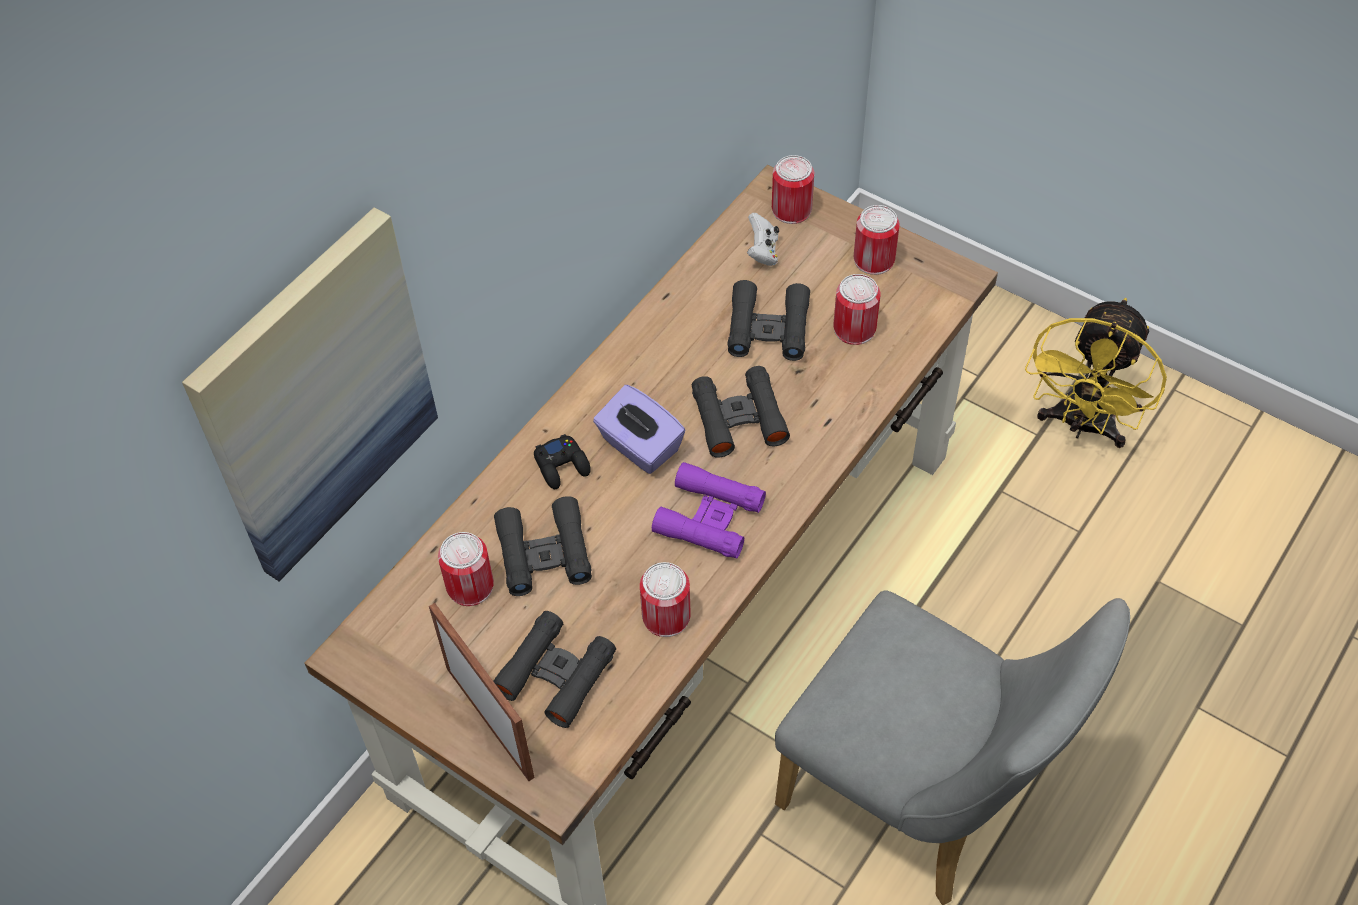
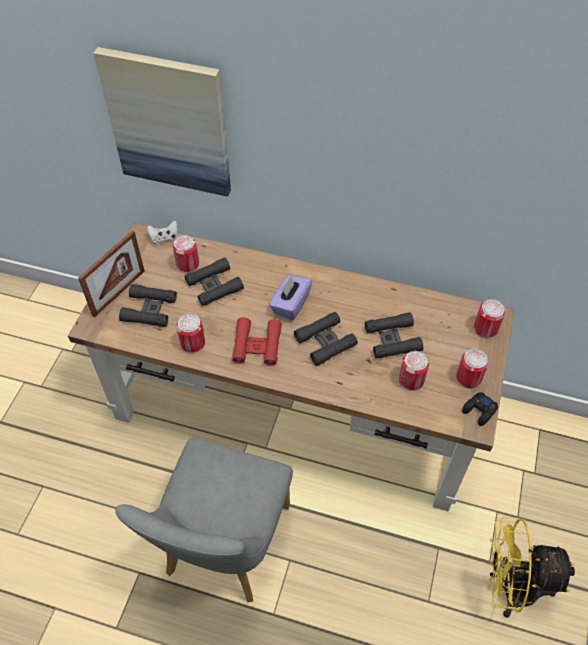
camera: 70 degrees right, 0 degrees up
(562, 466) = (267, 278): black game controller -> black game controller (479, 411)
(709, 517) = (257, 345): purple binoculars -> red binoculars
(762, 252) = (446, 323): white game controller -> white game controller (164, 238)

